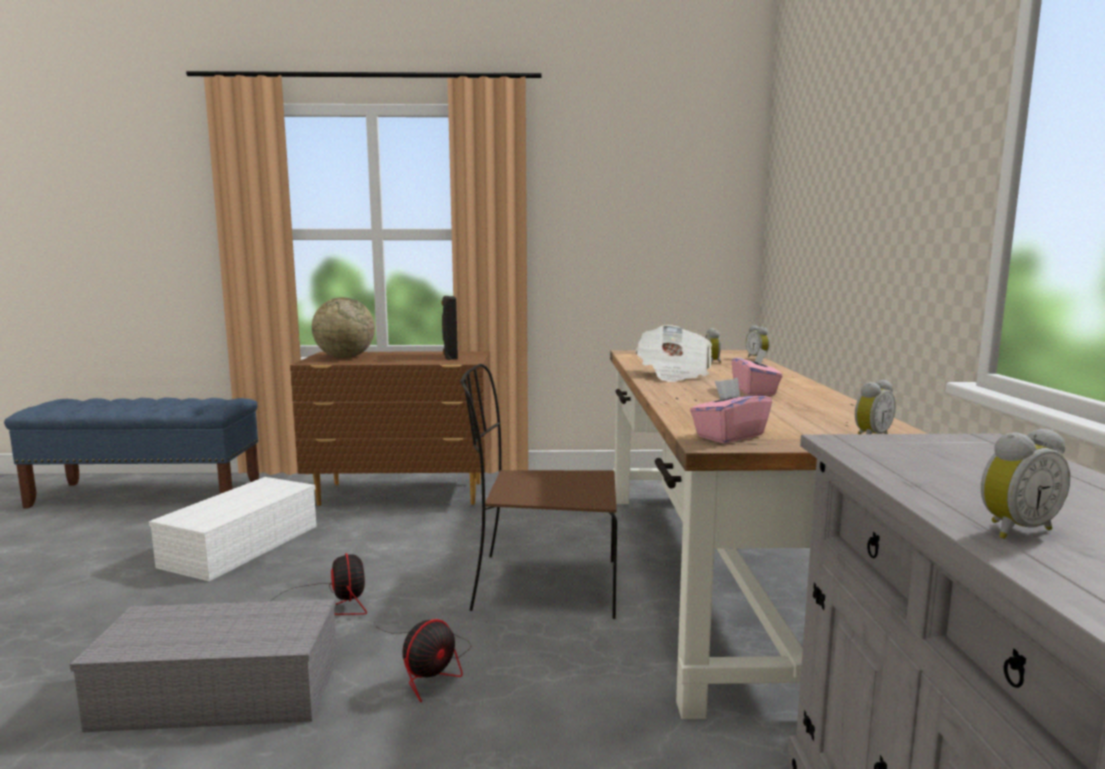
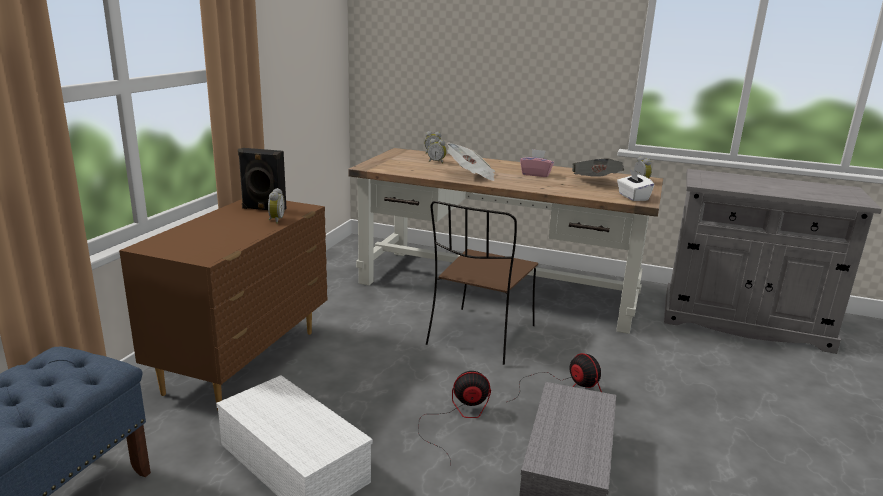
camera: 70 degrees left, 10 degrees up
(345, 357) = (197, 242): globe -> none
(729, 436) = (632, 197): pink tissue box -> white tissue box
(784, 415) = (595, 182): none -> newspaper
(1013, 529) = (797, 193): alarm clock -> alarm clock (275, 220)

